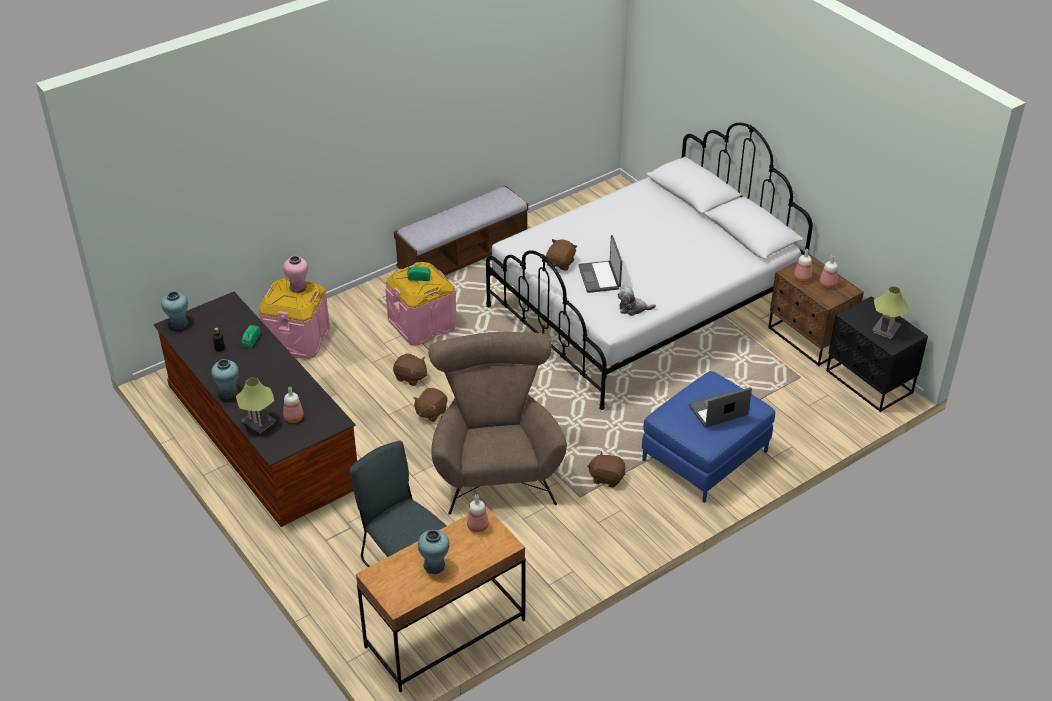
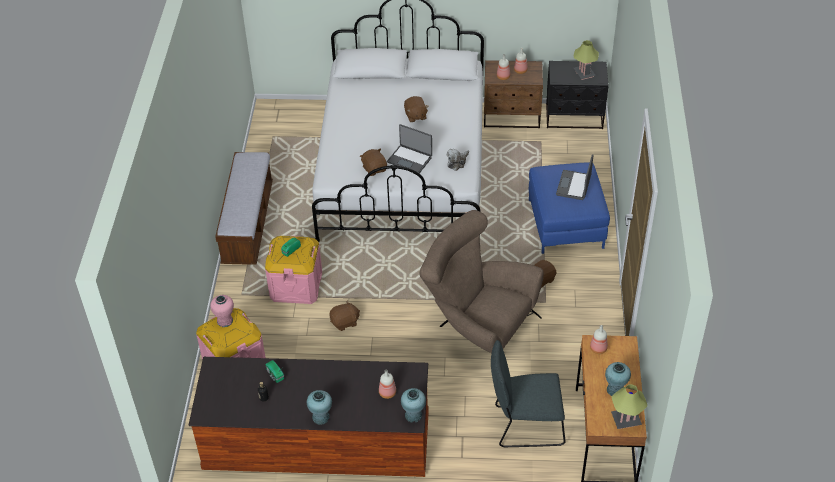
camera: 50 degrees left, 5 degrees up
(179, 324) = (206, 408): turquoise vase -> turquoise vase (413, 415)
(259, 423) = (373, 415): table lamp -> table lamp (626, 420)
(430, 412) = (392, 331): brown plush toy -> brown plush toy (415, 116)

